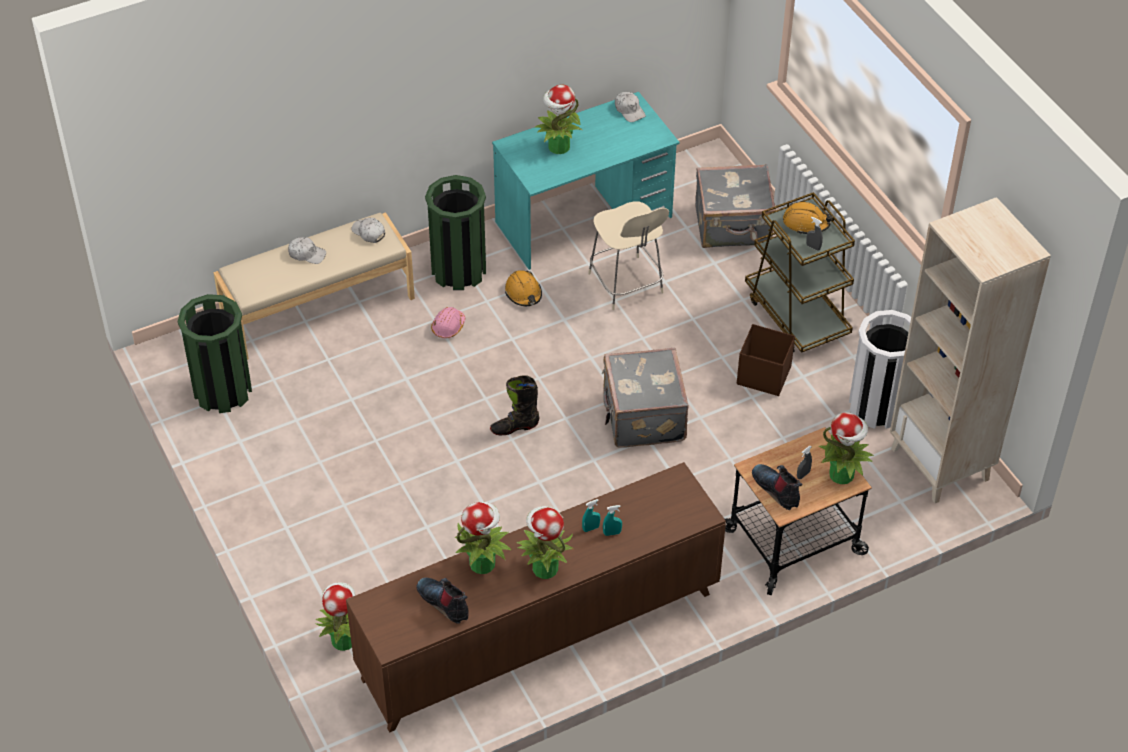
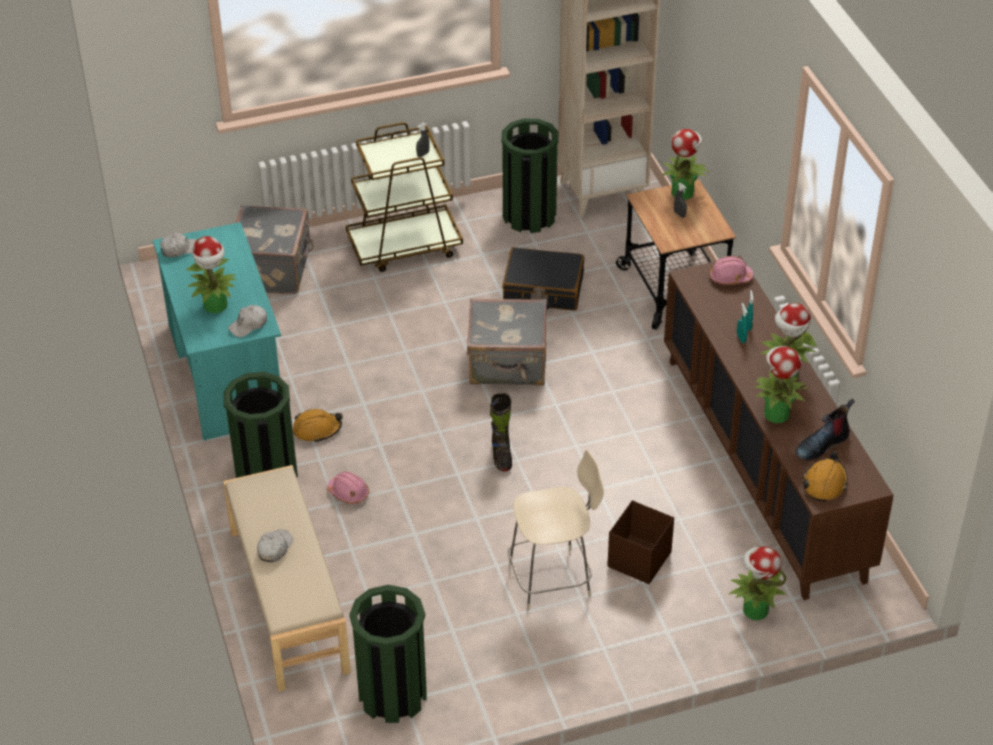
camera: 80 degrees left, 5 degrees down
(369, 233) = (257, 493): white cap -> white cap (248, 325)
(626, 285) = (329, 353): beige chair -> beige chair (553, 578)
(685, 513) = (730, 277): none -> pink hard hat
(762, 431) = (543, 289): none -> black suitcase
(763, 375) = (474, 278): brown storage box -> brown storage box (638, 560)
(777, 490) = (694, 231): boot -> none
(806, 223) = (390, 154): orange hard hat -> orange hard hat (824, 483)
(878, 406) = (529, 216): white trash can -> green trash can

